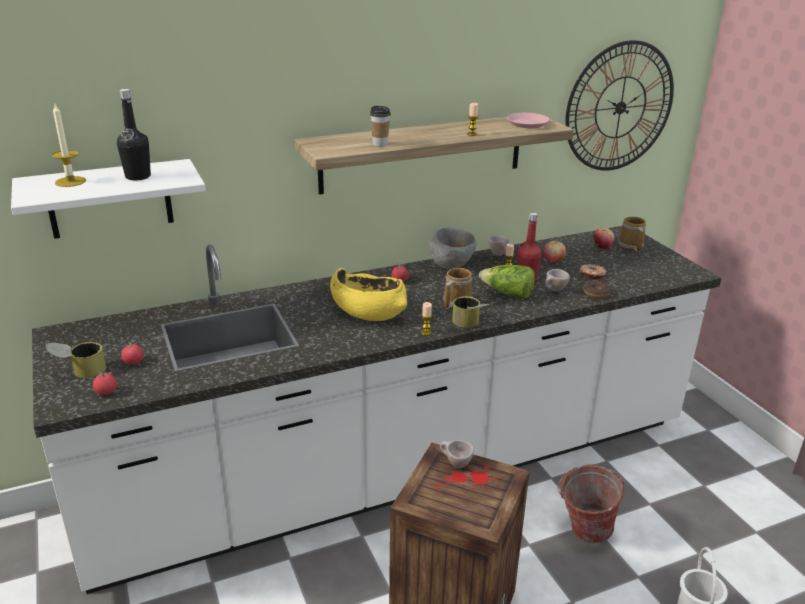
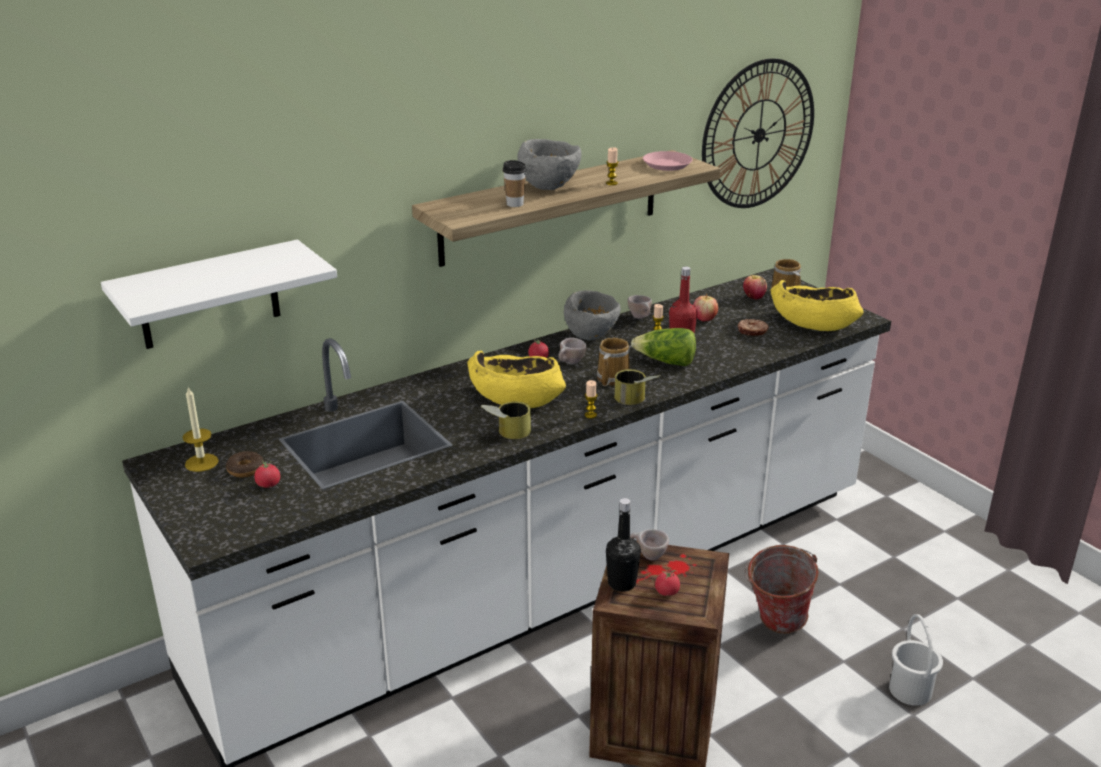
camera: 10 degrees left, 0 degrees up
(70, 181) = (176, 280): candle -> candle (201, 462)
(80, 372) = (209, 502): can -> can (506, 434)
(106, 392) = (254, 521): tomato -> tomato (667, 592)
(138, 176) = (252, 267): black bottle -> black bottle (622, 583)
(417, 133) = (550, 187): none -> grey bowl
(554, 291) = (716, 353): beige cup -> beige cup (570, 363)
(596, 293) = (762, 352): donut -> donut (245, 469)
(648, 273) = (812, 323): none -> yellow bowl

